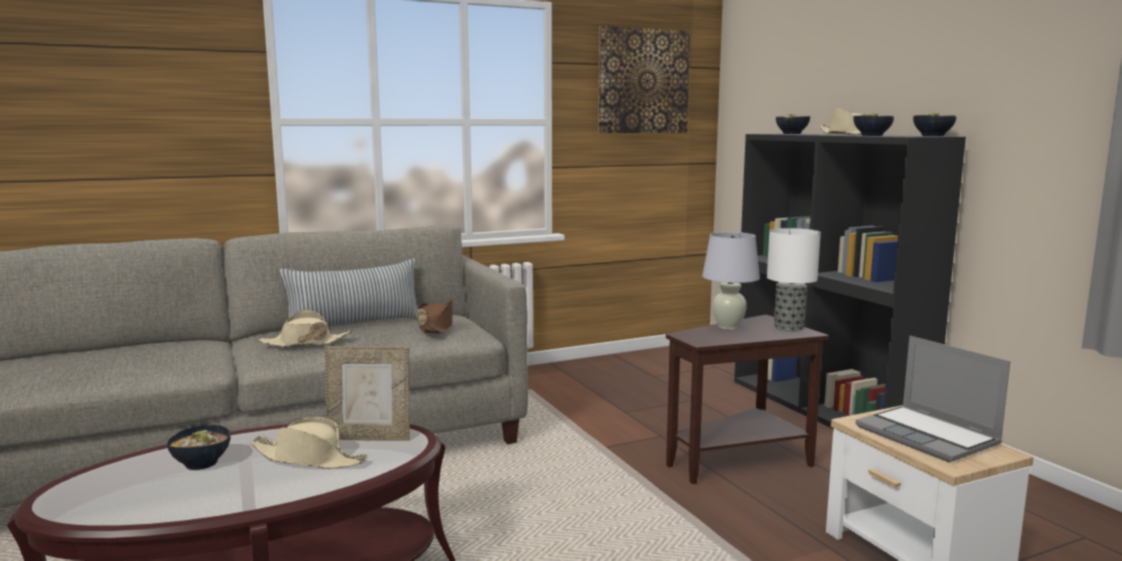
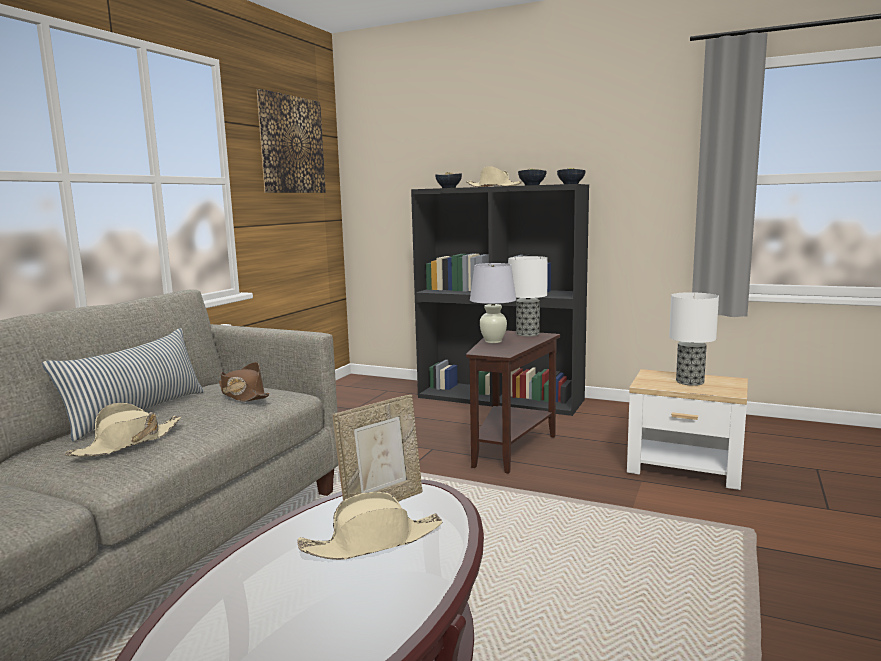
camera: 40 degrees left, 0 degrees up
(202, 463) = (267, 596): bowl -> none
(929, 436) = (690, 381): laptop -> table lamp

